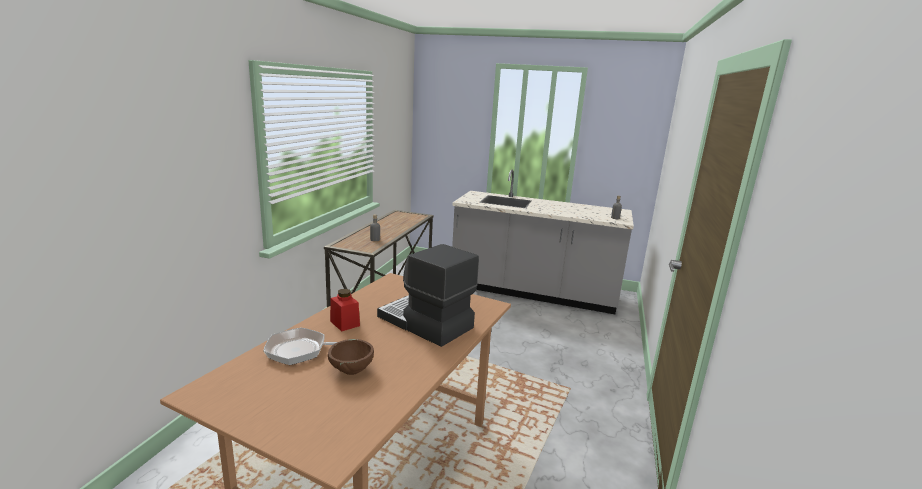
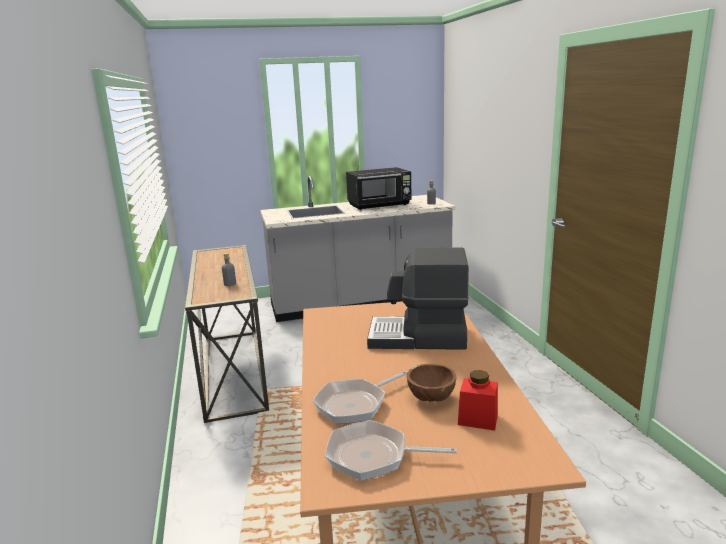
camera: 30 degrees left, 0 degrees up
(249, 389) = (373, 456): none -> frying pan
(345, 323) = (349, 365): red jar -> red jar (478, 419)
(566, 208) = (380, 205): none -> black microwave

